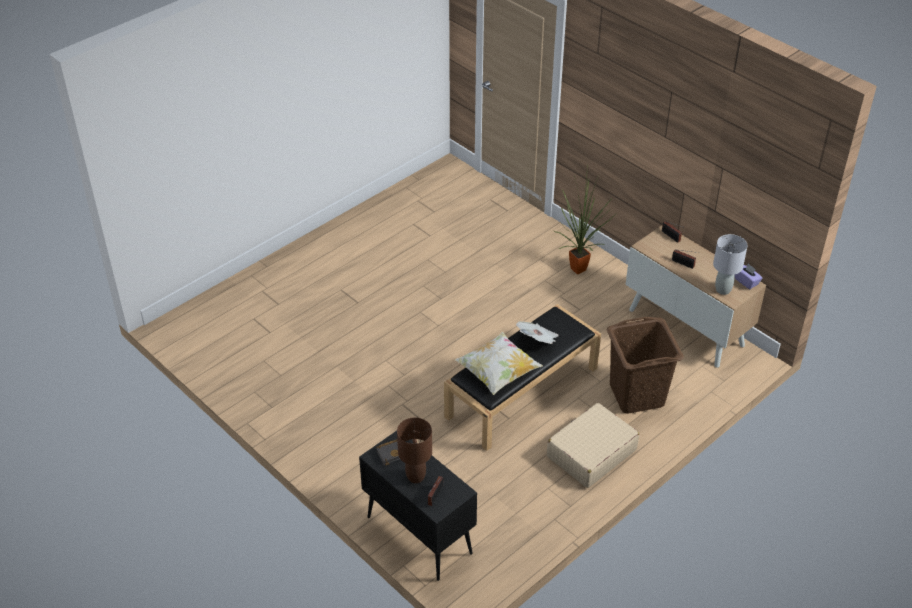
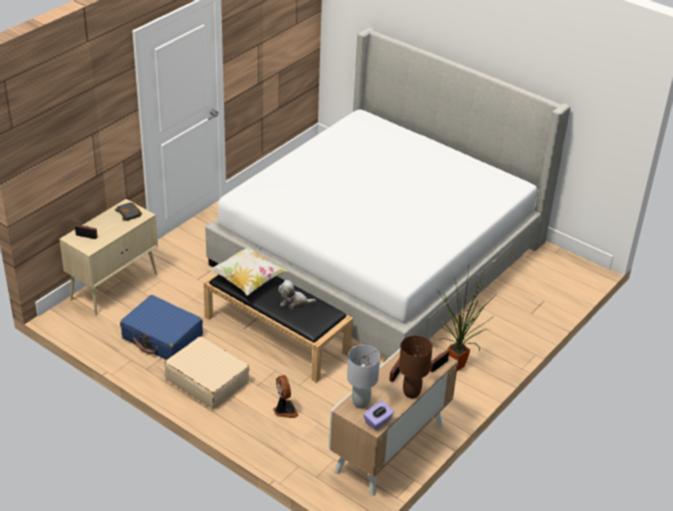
camera: 80 degrees right, 5 degrees down
(397, 299) = (379, 254): none -> bed
(416, 476) = (105, 226): brown table lamp -> brown table lamp (412, 393)
(418, 534) = (115, 286): black cabinet -> beige cabinet
(517, 490) = (162, 337): none -> blue suitcase
(537, 340) = (294, 302): newspaper -> plush toy
(636, 395) = (284, 410): brown laundry basket -> fan

